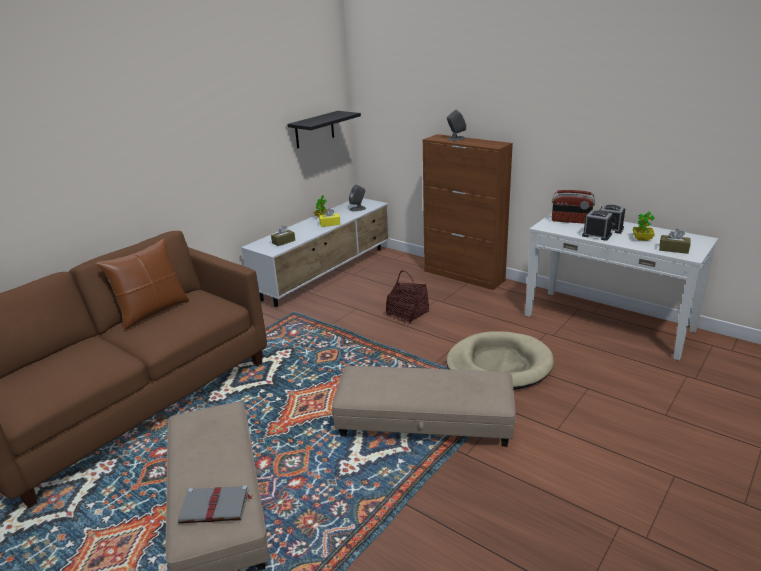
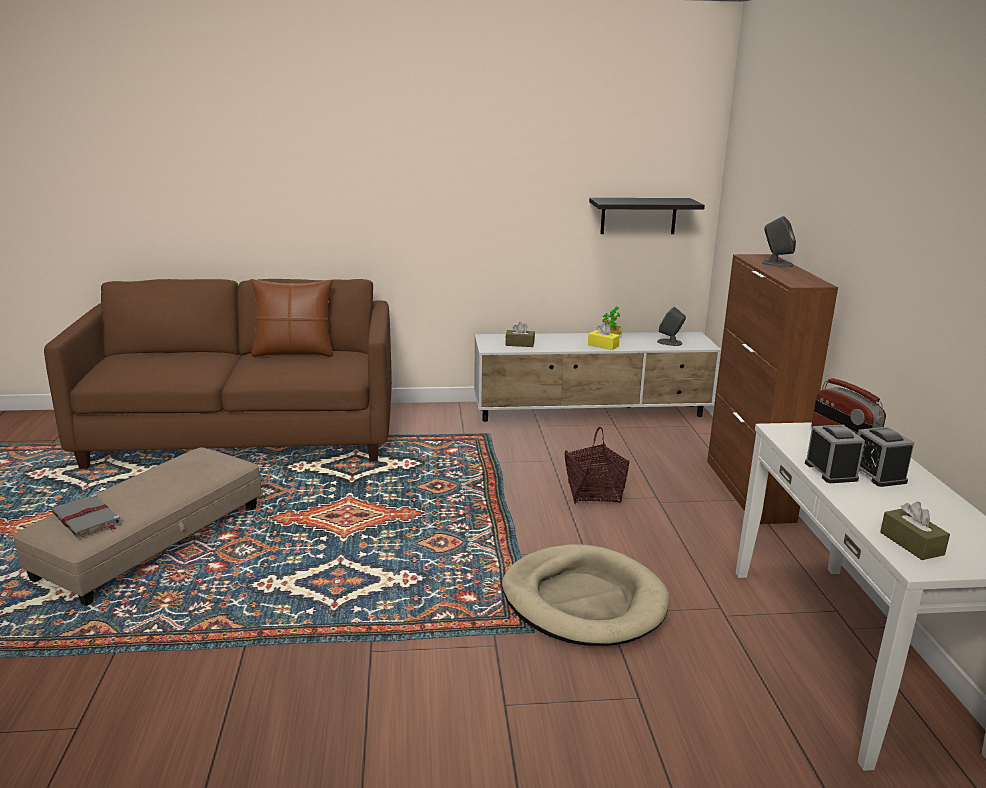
camera: 45 degrees right, 5 degrees down
(424, 421) = (398, 596): beige ottoman -> none
(642, 239) = (896, 508): potted plant -> none

